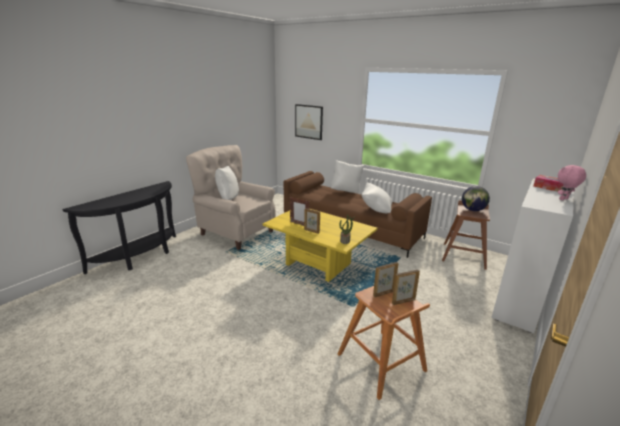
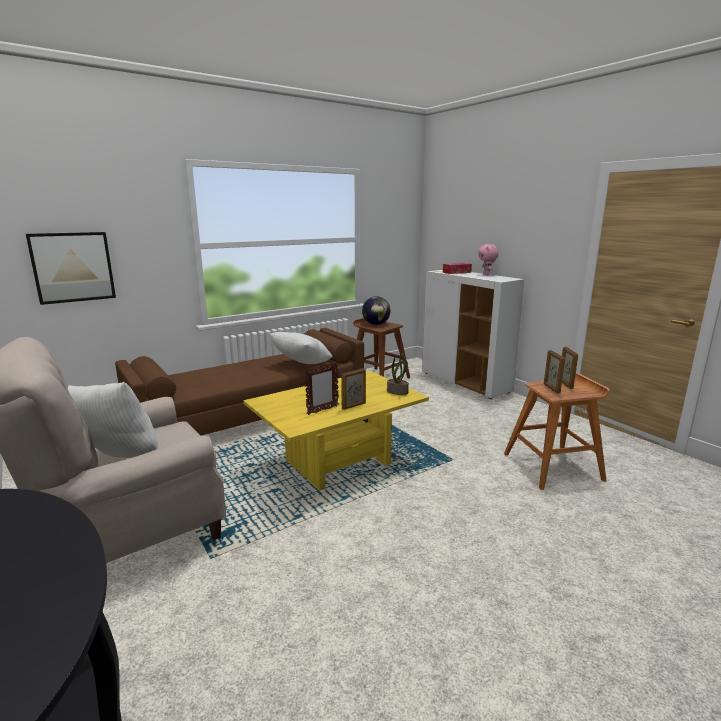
camera: 70 degrees left, 5 degrees down
(346, 191) = (210, 367): white pillow -> none

